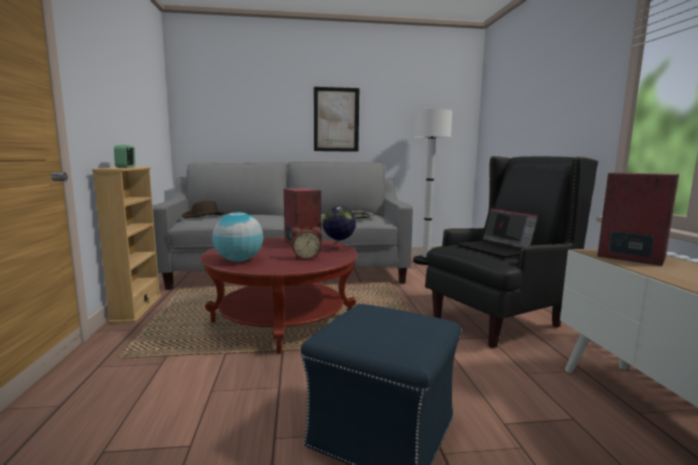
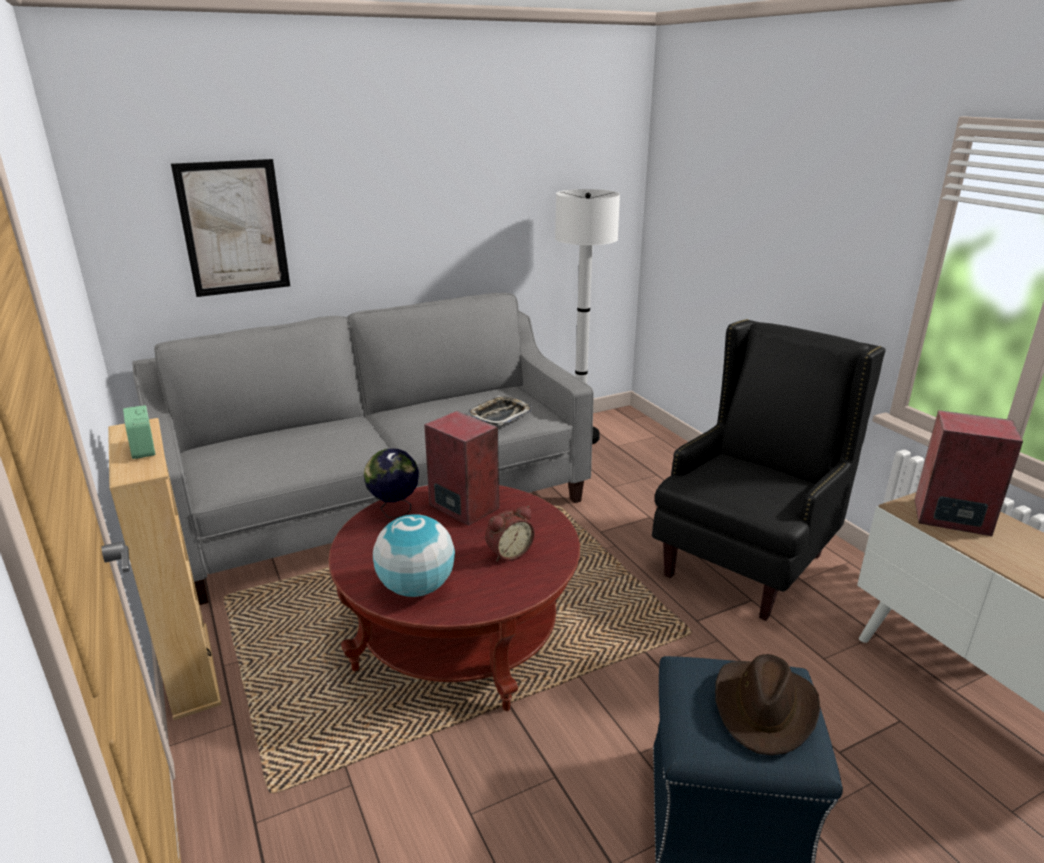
camera: 20 degrees left, 15 degrees up
(204, 216) = (234, 458): brown hat -> brown hat (765, 708)
(336, 119) = (415, 214): picture -> picture (233, 228)
(338, 248) = (532, 512): globe -> globe (394, 511)
(496, 249) = (756, 481): laptop -> none

